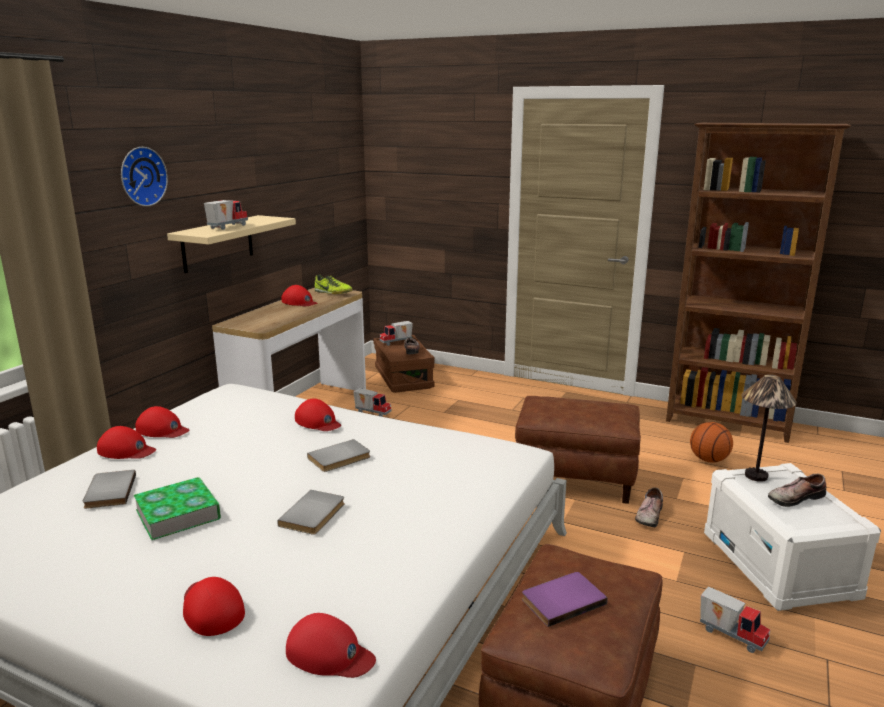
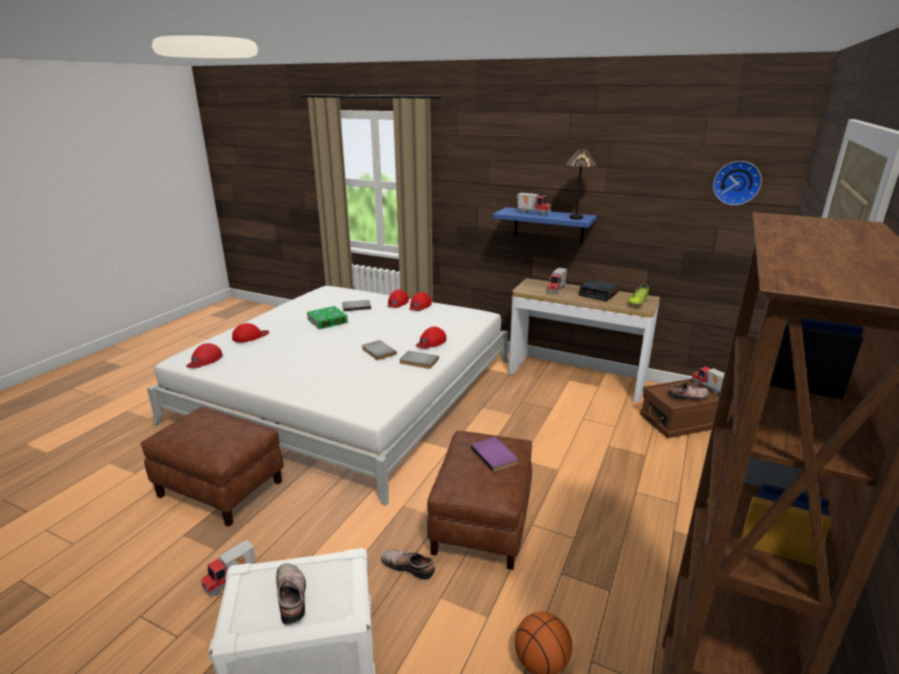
camera: 90 degrees right, 5 degrees up
(141, 176) = (493, 167): wall clock -> wall clock (736, 182)
(218, 243) = (548, 225): beige shelf -> blue shelf
(299, 302) = (598, 294): red cap -> alarm clock
(314, 515) = (312, 349): grey book -> grey book (418, 361)
(373, 412) = (591, 408): toy truck -> toy truck (557, 290)
(561, 600) = (212, 426): purple book -> purple book (495, 455)
(755, 476) = (344, 578): table lamp -> table lamp (576, 218)

